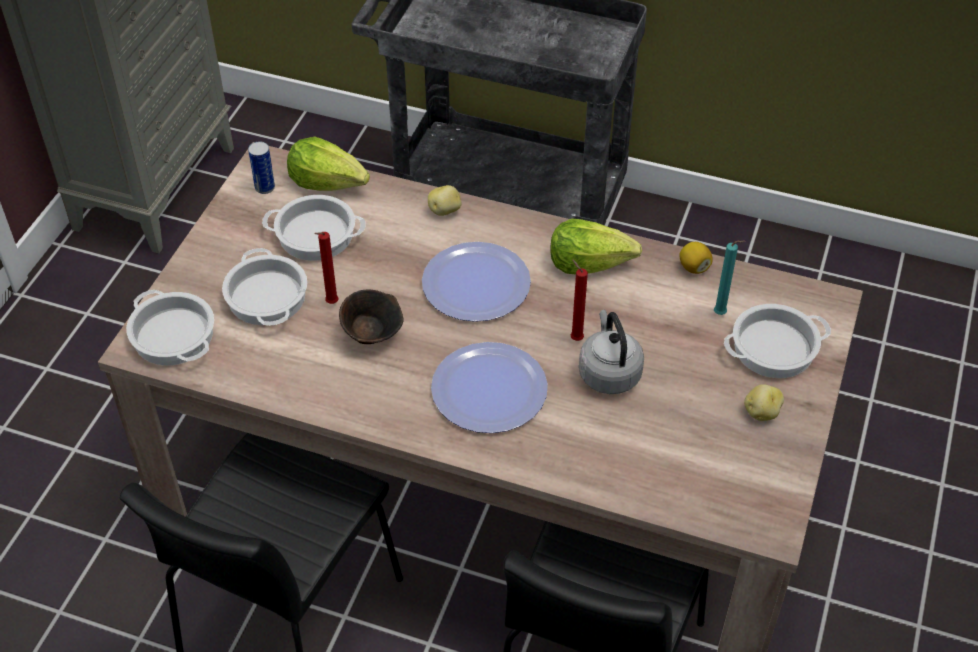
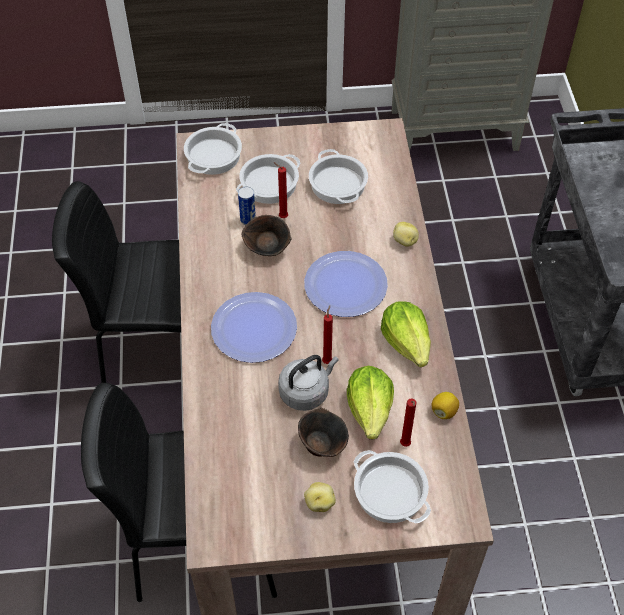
camera: 65 degrees right, 5 degrees up
(265, 187) = (363, 142): can -> can (248, 220)
(328, 182) = (390, 170): lettuce -> lettuce (370, 410)
(686, 383) = (322, 443): none -> brown bowl
(721, 314) = (405, 445): turquoise candle -> red candle

